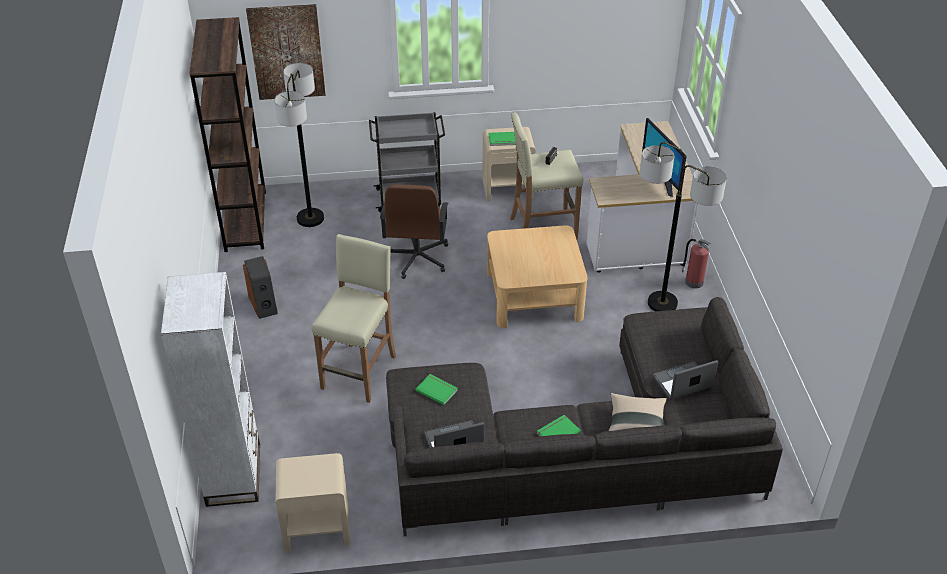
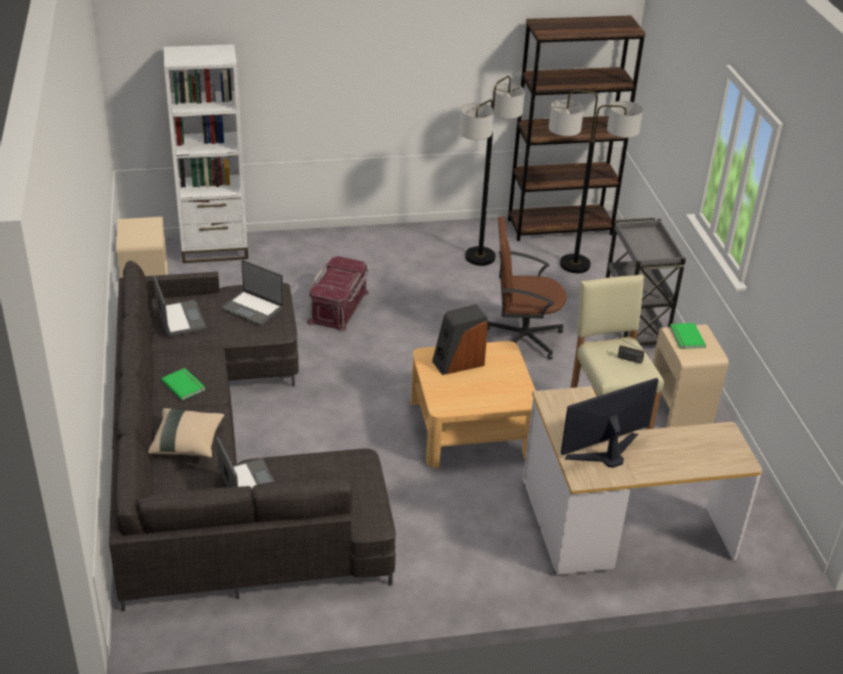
camera: 85 degrees right, 5 degrees down
(264, 304) = (433, 247): speaker -> speaker (458, 362)
(287, 52) = (665, 102): picture -> none
(360, 371) = (339, 307): beige stool -> red storage box
(437, 390) = (253, 308): green book -> laptop
(662, 303) = (470, 543): floor lamp -> floor lamp (480, 257)
(693, 281) = (520, 580): fire extinguisher -> none

